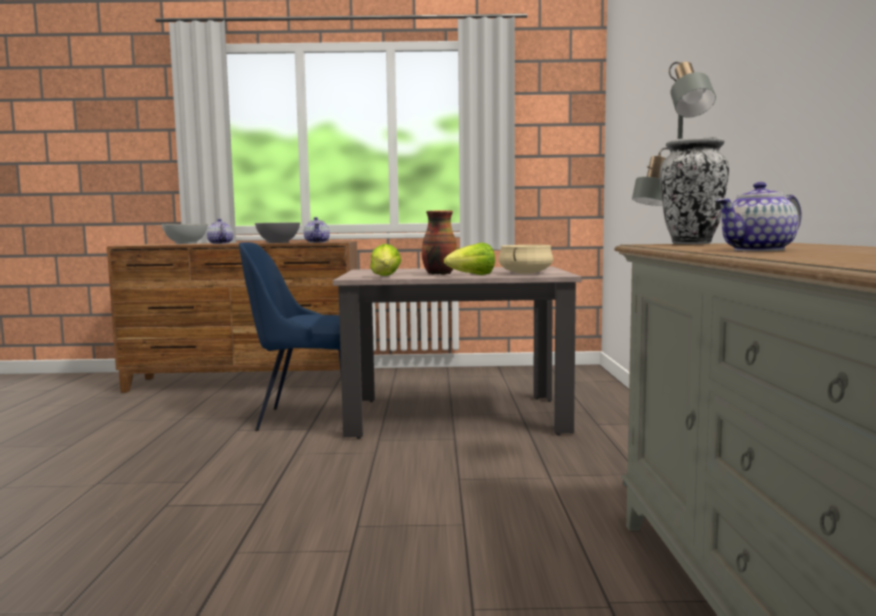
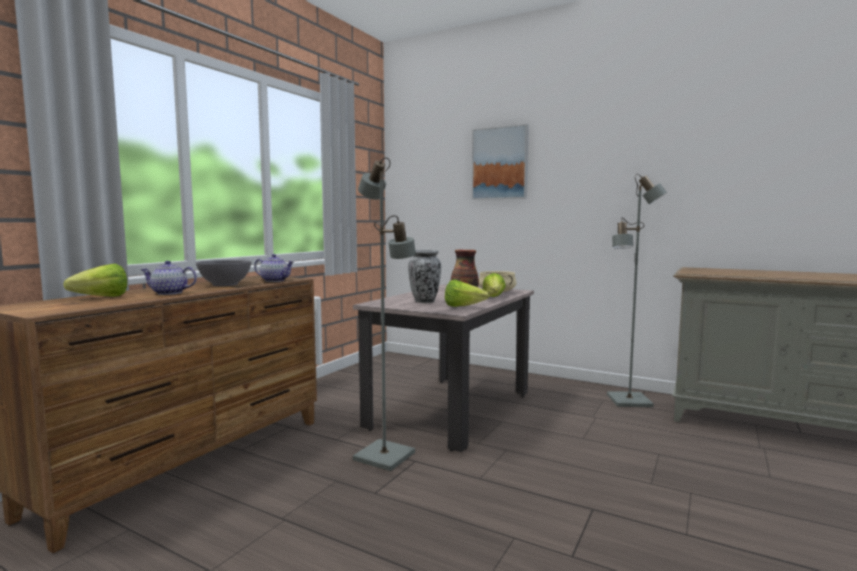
camera: 60 degrees left, 0 degrees up
(186, 243) = (96, 298): white bowl -> lettuce
(308, 419) = (384, 456): blue chair -> grey floor lamp
(659, 81) = (500, 163): none -> picture
(692, 243) = (693, 271): vase -> vase (425, 301)
(758, 250) = (795, 276): teapot -> none

